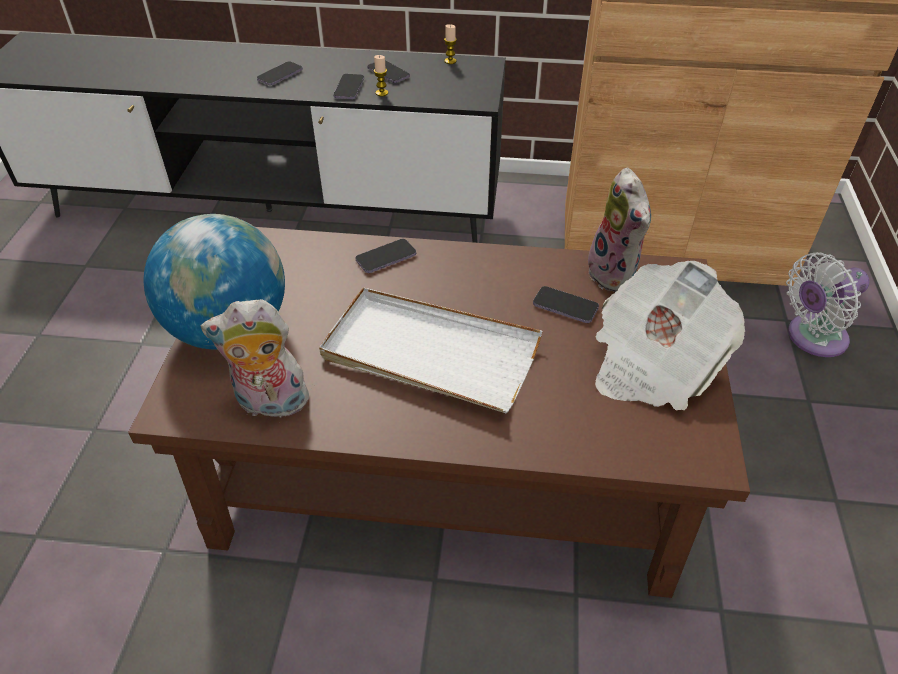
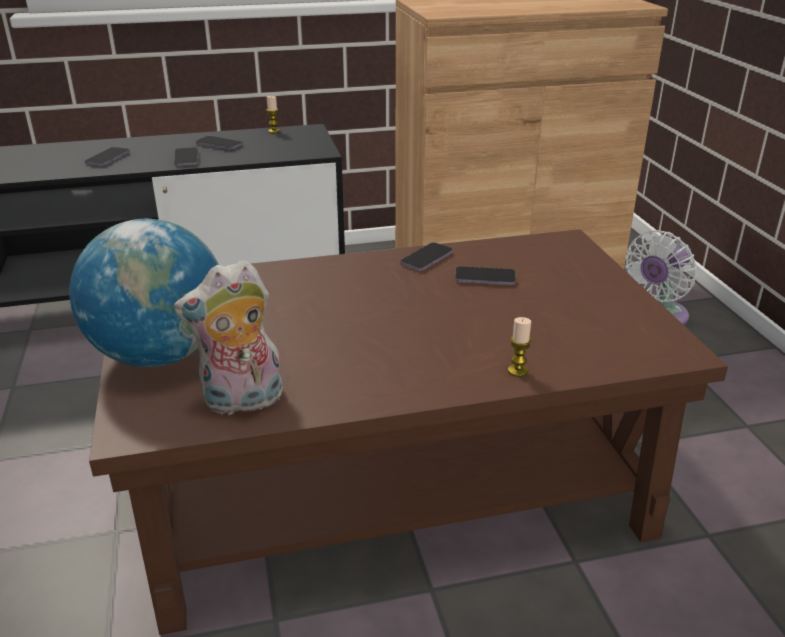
camera: 20 degrees left, 15 degrees down
(381, 93) = (221, 158): candle -> candle (517, 371)
(386, 258) = (293, 274): phone -> phone (427, 259)
(429, 353) = (382, 332): white tray -> none
(615, 274) = (513, 250): plush toy -> none
(653, 362) = (587, 300): newspaper -> none

